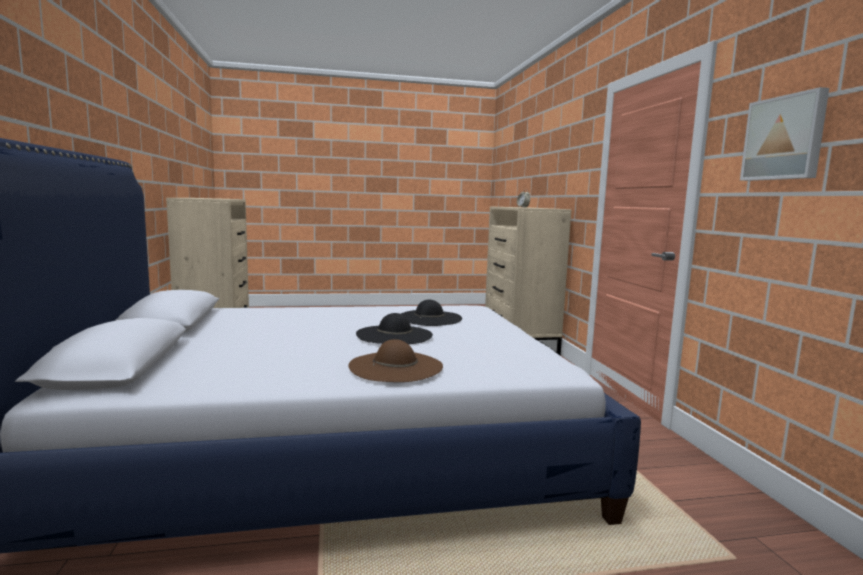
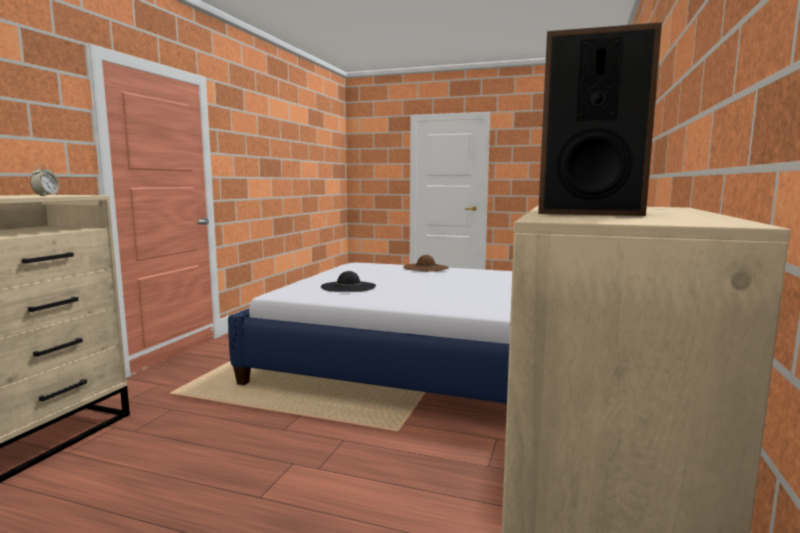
camera: 150 degrees left, 0 degrees up
(221, 198) = (587, 212): none -> speaker
(394, 335) = (401, 277): black hat -> none
(784, 138) = (247, 151): picture -> none

